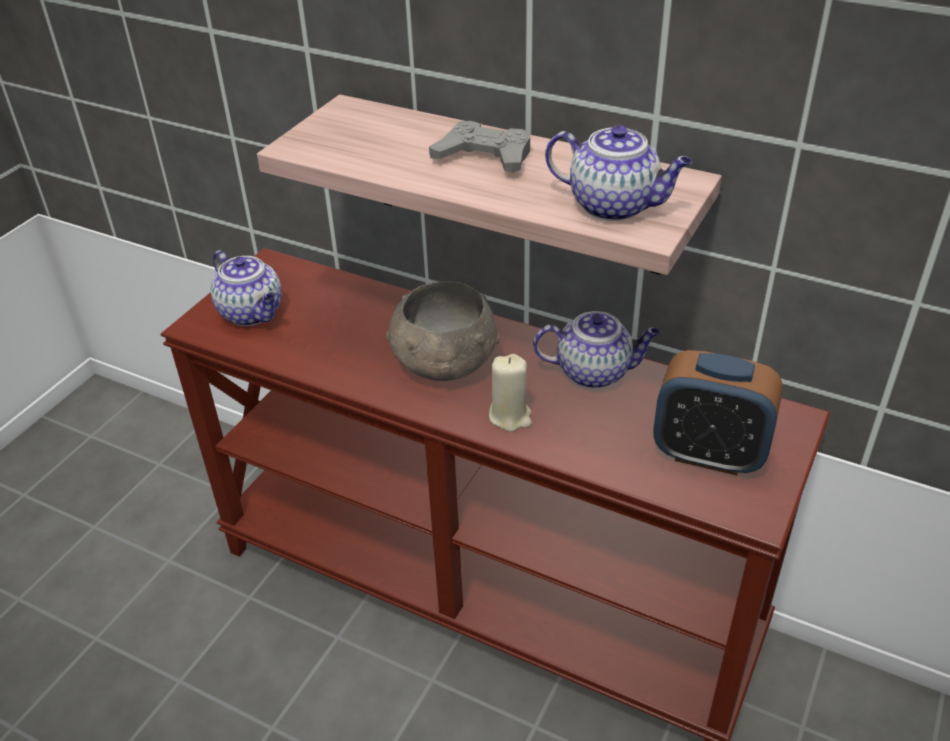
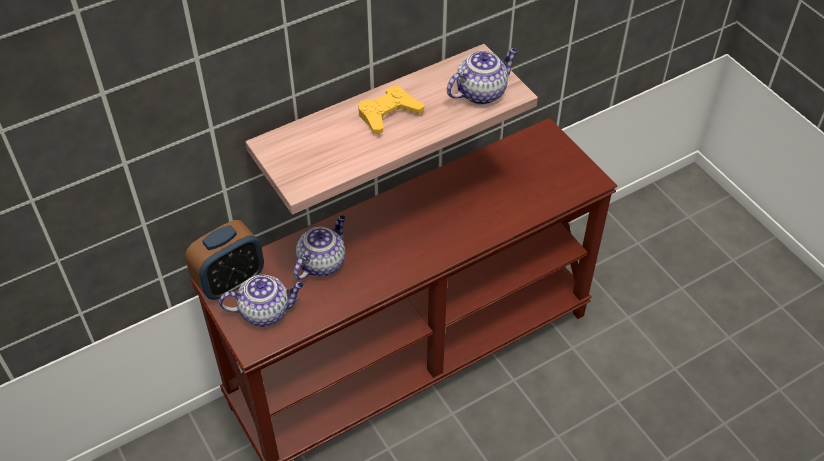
camera: 60 degrees left, 10 degrees up
(444, 363) = (396, 240): grey bowl -> none
(484, 157) = (388, 114): grey game controller -> yellow game controller
(510, 416) = (462, 233): beige candle -> none
(595, 372) = (455, 182): teapot -> teapot (322, 262)
(709, 454) = (546, 174): alarm clock -> alarm clock (230, 281)

